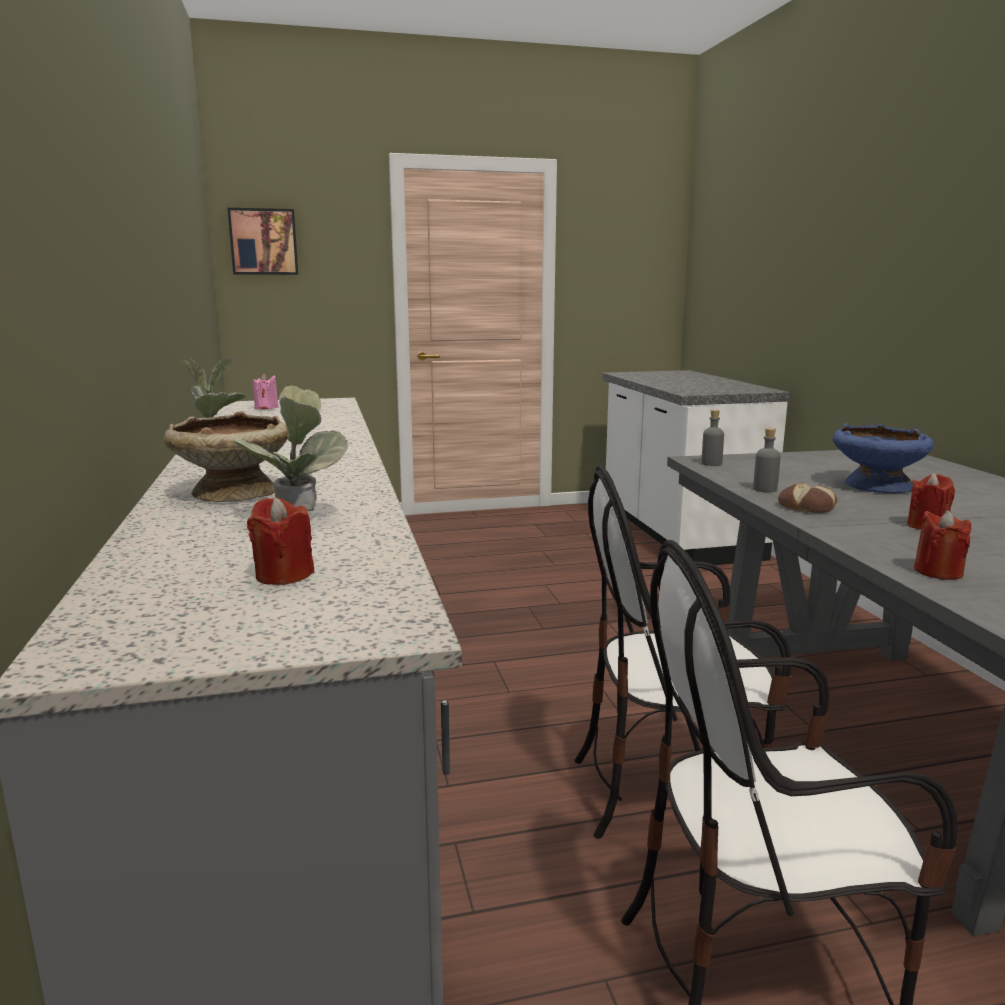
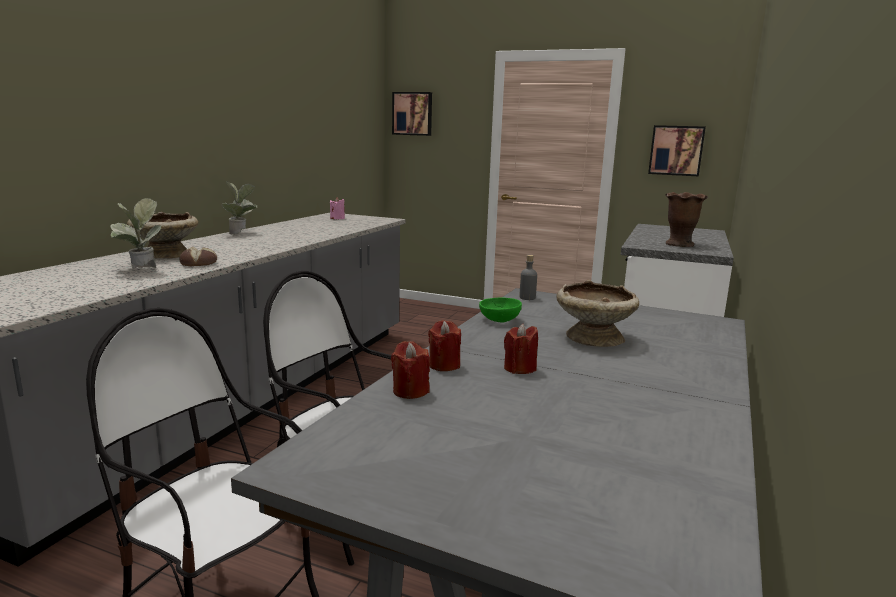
camera: 35 degrees right, 0 degrees up
(283, 575) = (54, 289): red candle -> red candle (444, 365)
(621, 283) = (676, 150): none -> picture
(714, 387) = (679, 244): none -> brown vase
(765, 489) = (499, 320): grey bottle -> green bowl
(807, 506) = (485, 336): bread -> bread (199, 263)
(875, 486) = (593, 337): blue bowl -> beige bowl

